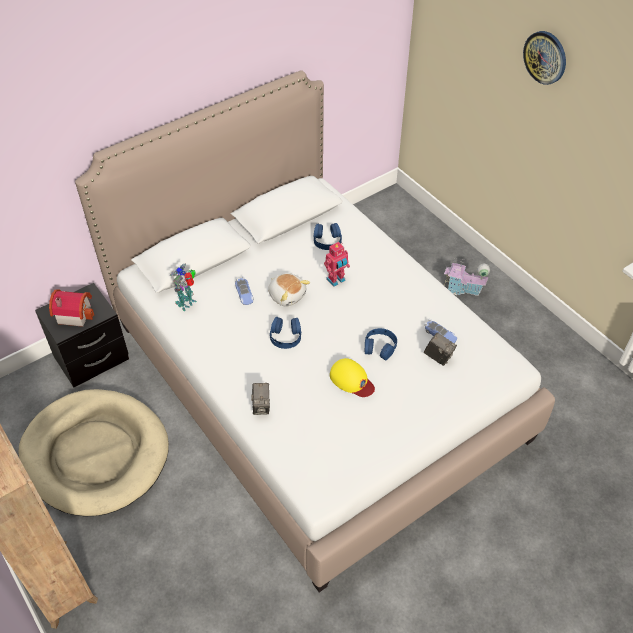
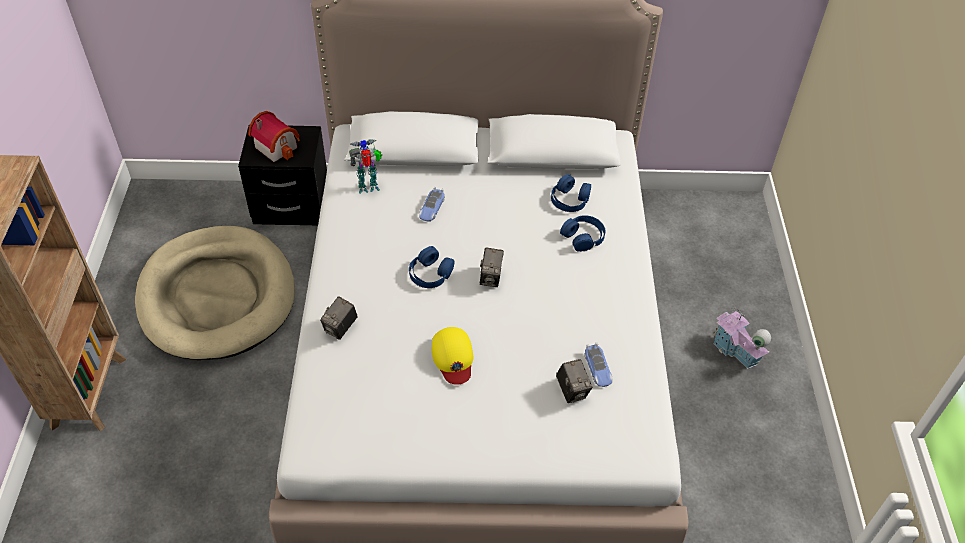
camera: 35 degrees right, 0 degrees up
(287, 295) = (473, 233): plush toy -> none
(326, 317) = (491, 277): none -> camera
(336, 280) = (539, 246): toy robot -> none
(380, 347) = (518, 341): blue headphones -> blue headphones (583, 237)
(545, 57) = (923, 84): wall clock -> none

